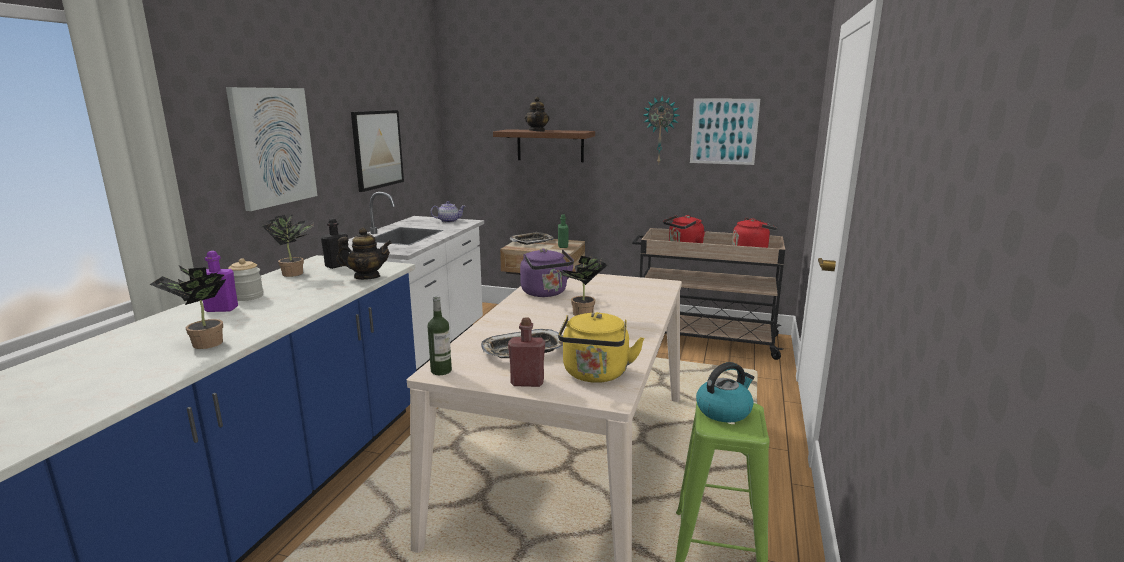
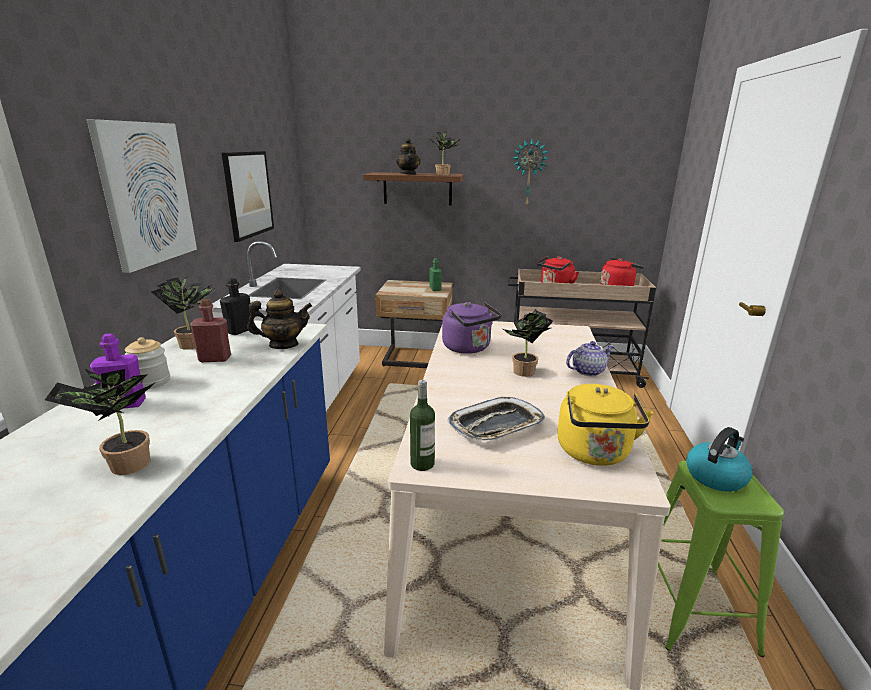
camera: 10 degrees left, 5 degrees up
(449, 221) = (325, 269): teapot -> teapot (588, 371)
(527, 382) = (530, 472): red bottle -> red bottle (215, 359)
(532, 241) = (402, 285): tray -> none
(571, 131) = (444, 174): none -> potted plant
(724, 131) = (590, 174): picture -> none

